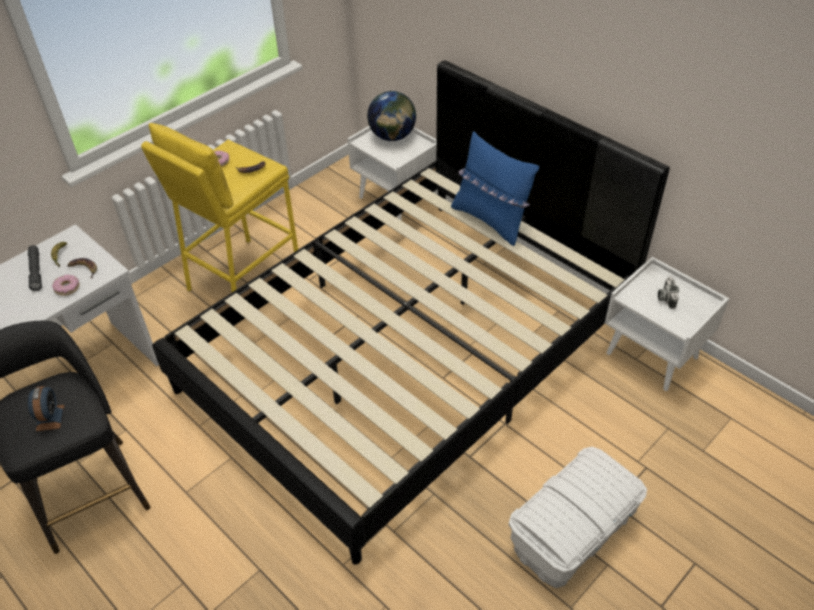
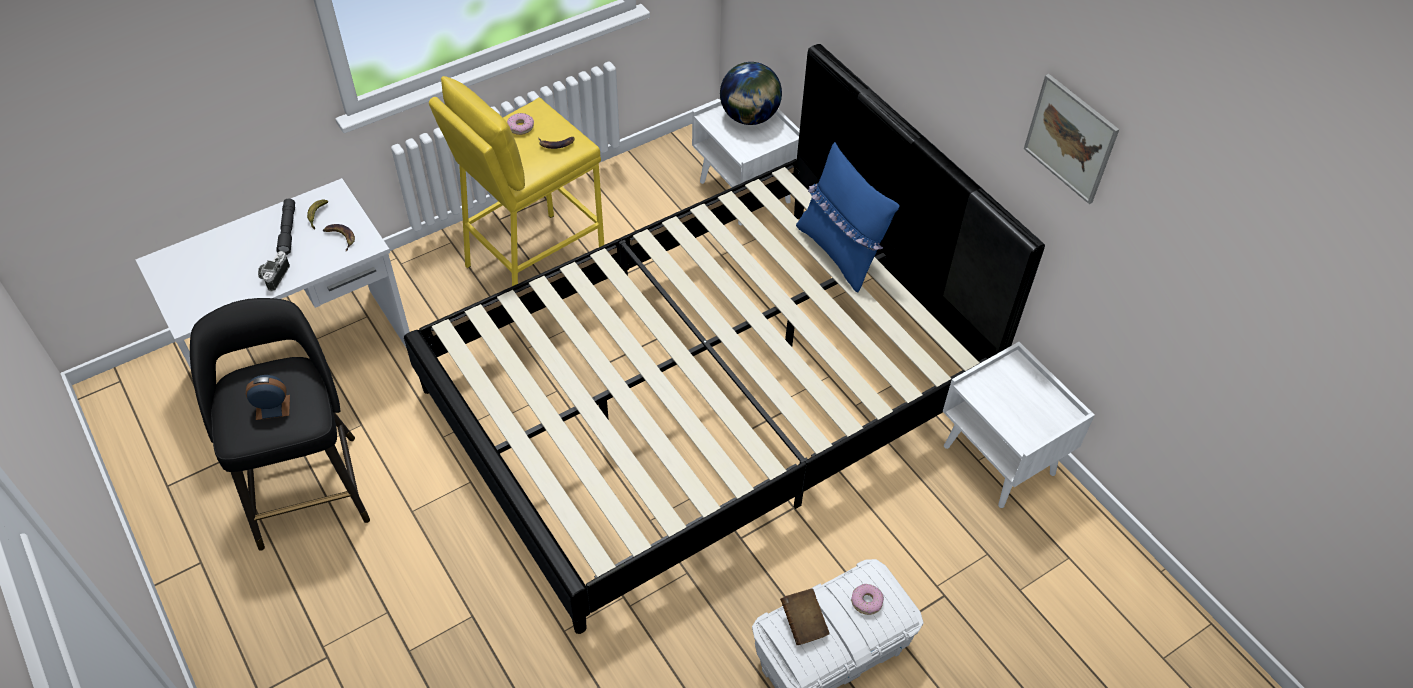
camera: 10 degrees right, 5 degrees up
(50, 417) = (273, 407): alarm clock -> alarm clock turned 105 degrees counterclockwise
(67, 288) = (318, 258): donut -> donut (866, 602)
(552, 509) = (803, 622): none -> brown book
(665, 297) = (1017, 397): camera -> camera (275, 276)
(683, 70) = (1070, 138): none -> picture

